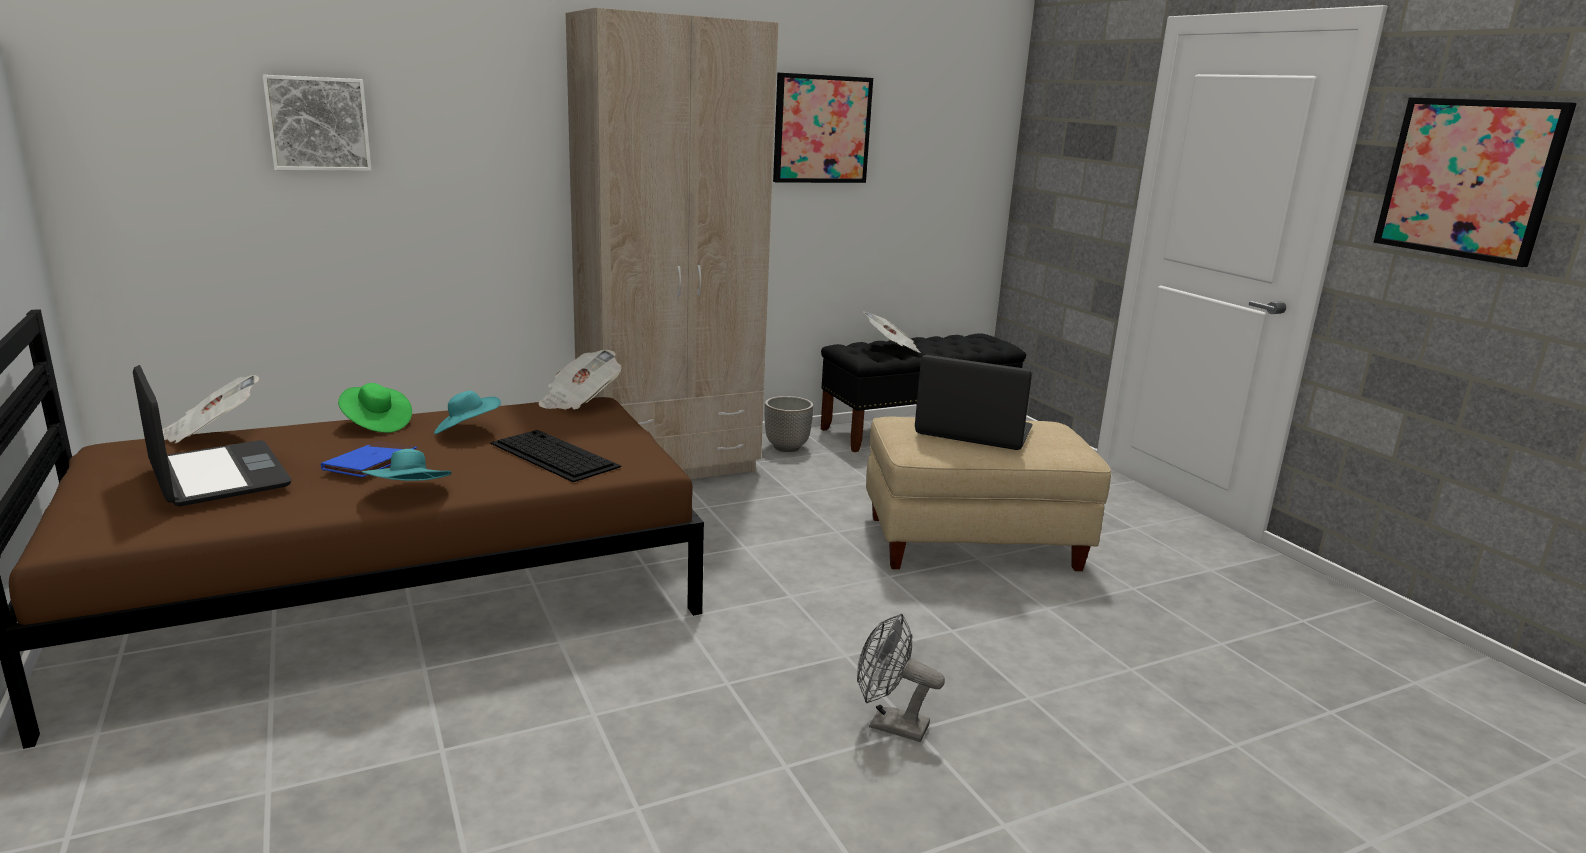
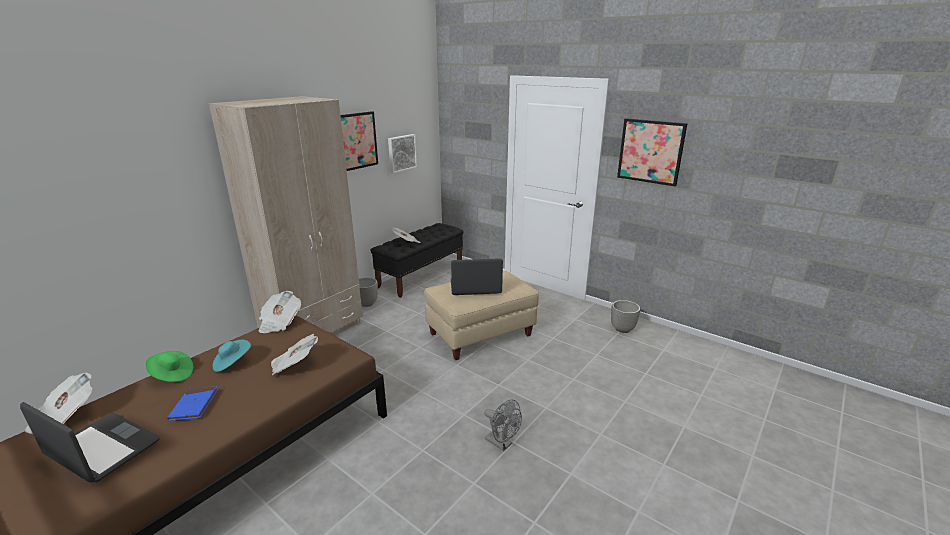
camera: 25 degrees left, 5 degrees up
(318, 123) = (61, 197): picture -> picture (401, 153)
(410, 494) = (236, 419): turquoise hat -> none
(552, 454) = (295, 365): keyboard -> newspaper
(889, 724) = (502, 443): grey fan -> grey fan turned 135 degrees counterclockwise
(1325, 616) = (622, 329): none -> planter

